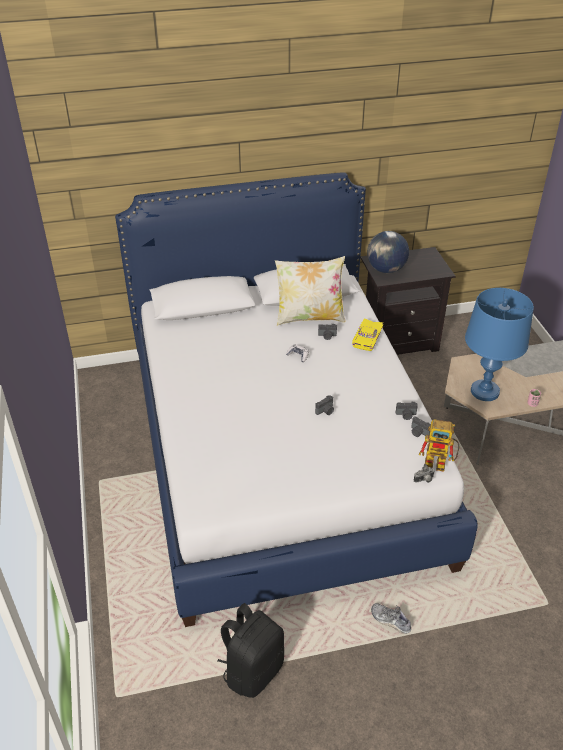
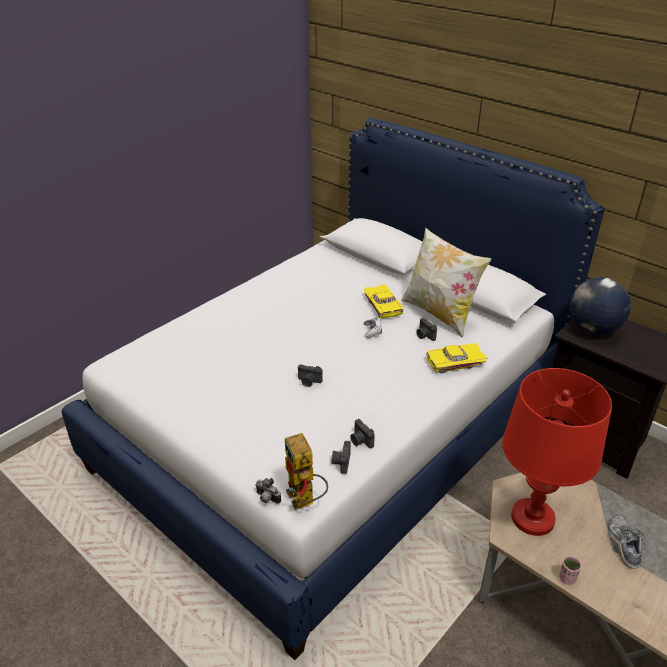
camera: 55 degrees right, 5 degrees down
(252, 670) = (62, 538): black backpack -> none
(273, 335) = (384, 305): none -> yellow toy car
(390, 621) = (180, 622): shoe -> shoe (623, 544)
(485, 391) = (533, 518): blue table lamp -> red table lamp

